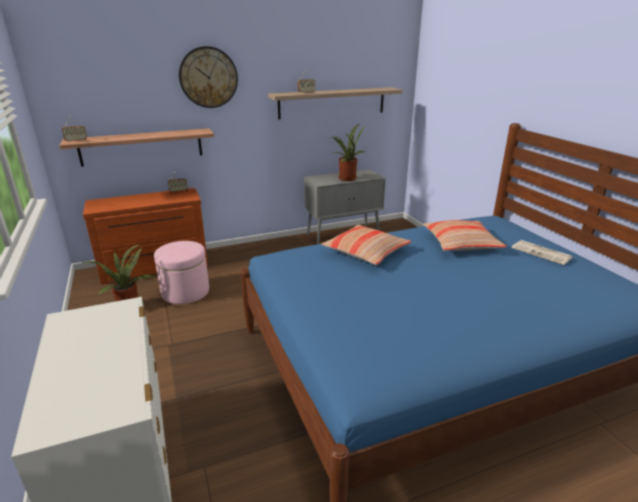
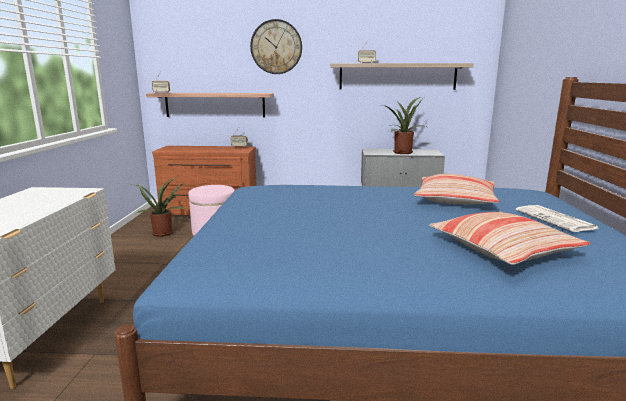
camera: 25 degrees right, 10 degrees down
(366, 252) = (337, 192): pillow -> pillow (502, 249)

